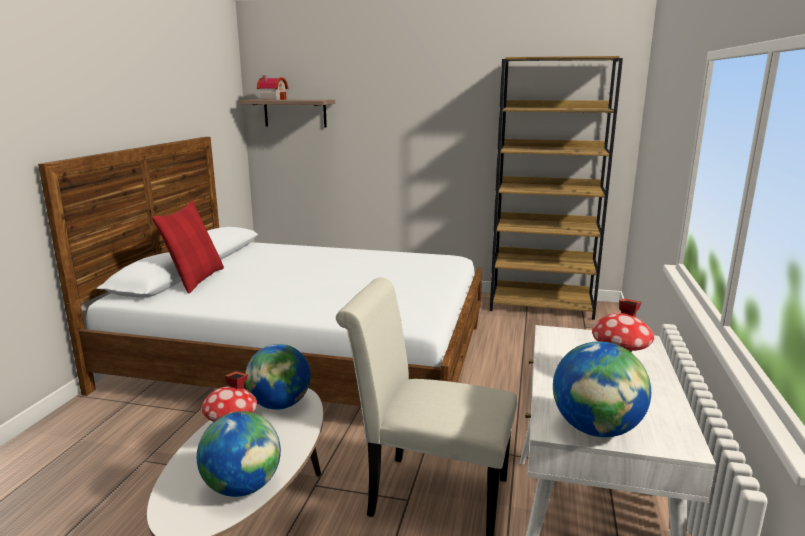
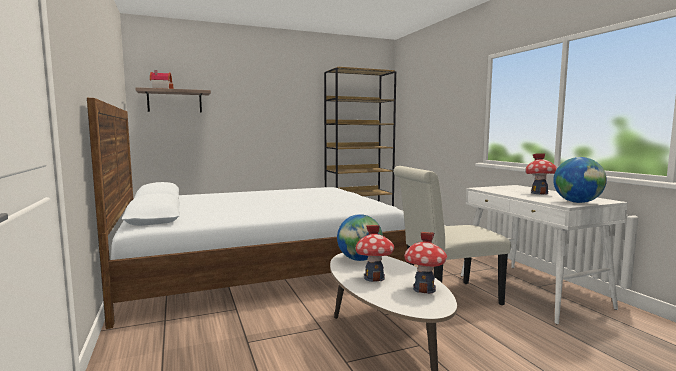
camera: 35 degrees left, 10 degrees down
(196, 280) = (185, 211): red pillow -> none
(242, 487) = (424, 289): globe -> toy house

